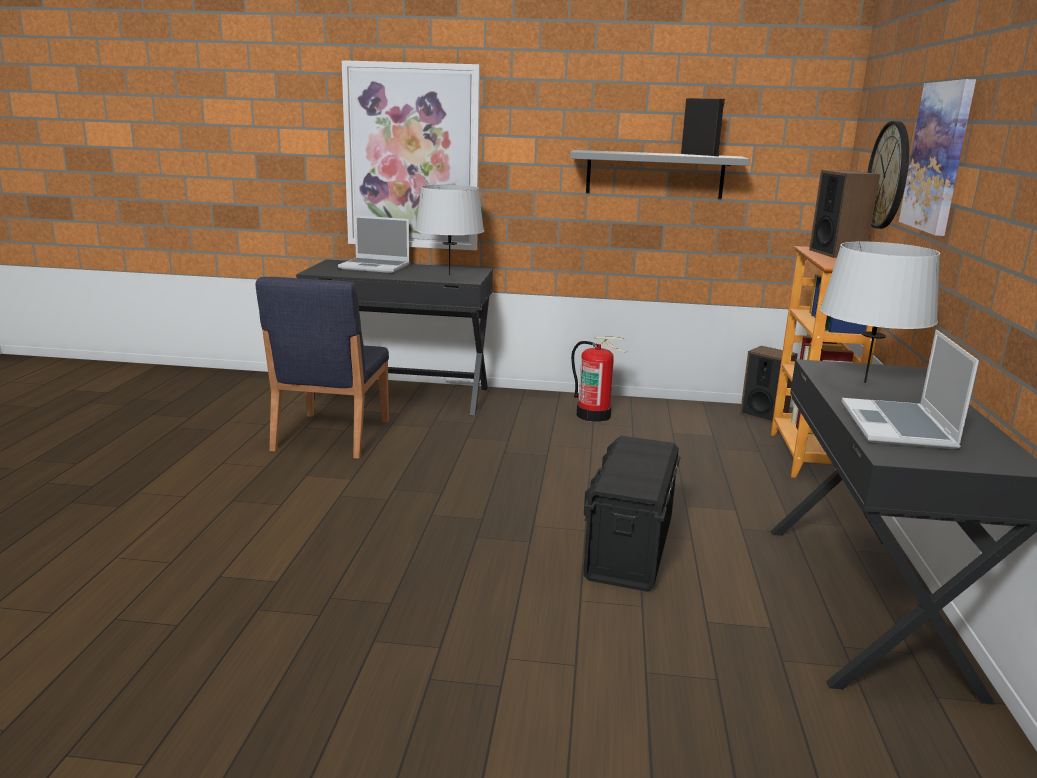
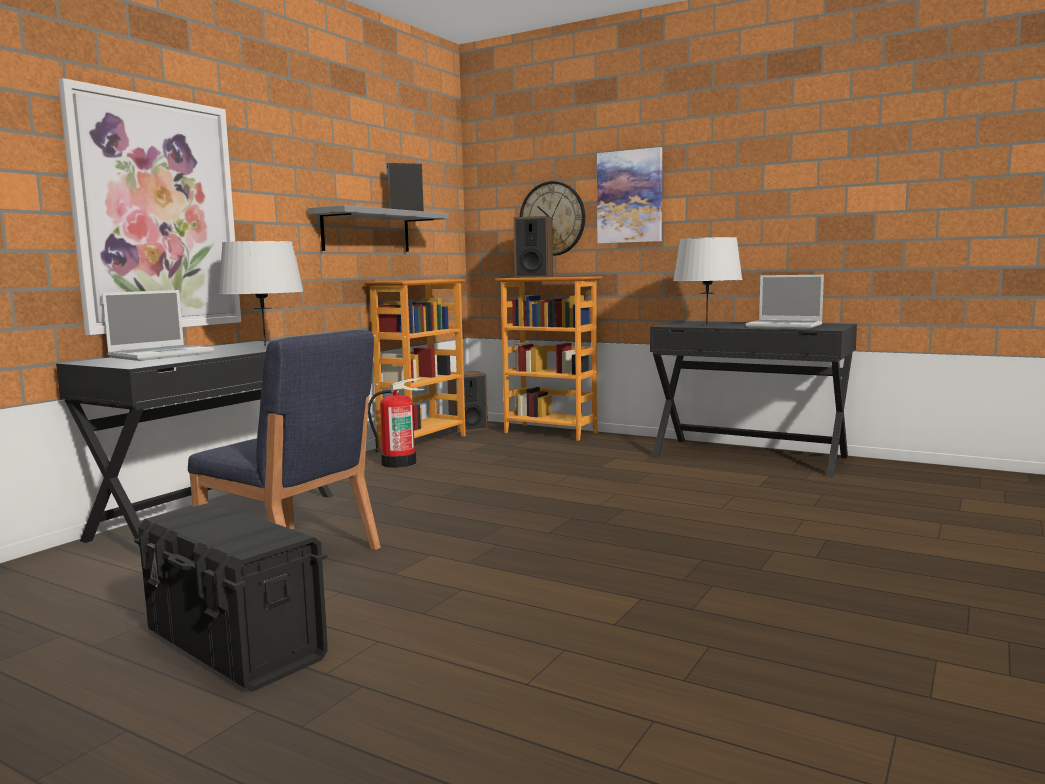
camera: 65 degrees left, 10 degrees down
(629, 549) = (655, 487): black storage box -> black storage box (235, 646)
(679, 408) = (422, 442): none -> bookcase

